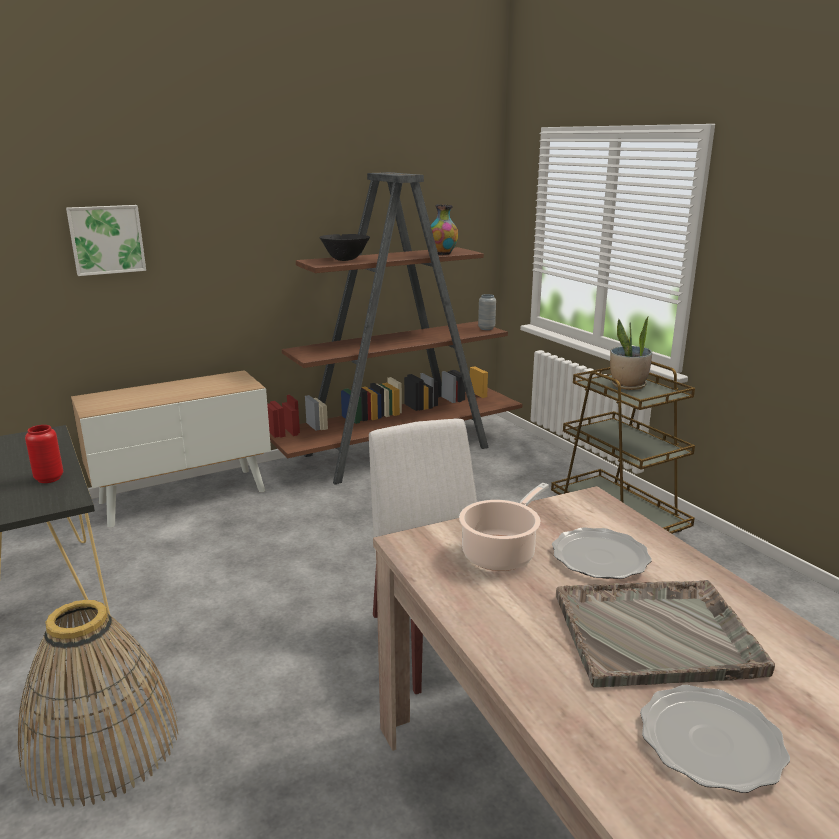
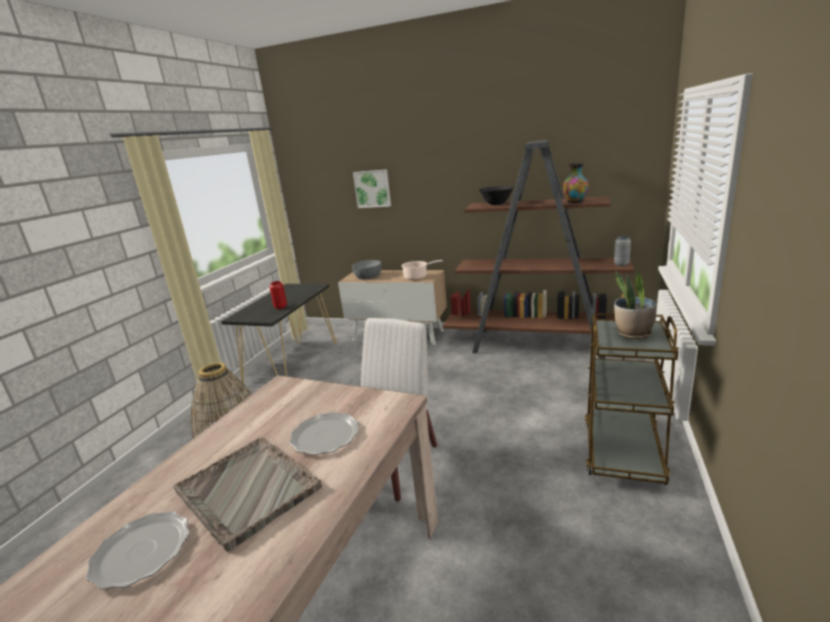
camera: 50 degrees right, 0 degrees up
(125, 399) = (368, 276): none -> grey bowl
(501, 553) = (296, 408): cooking pot -> cooking pot (417, 277)

